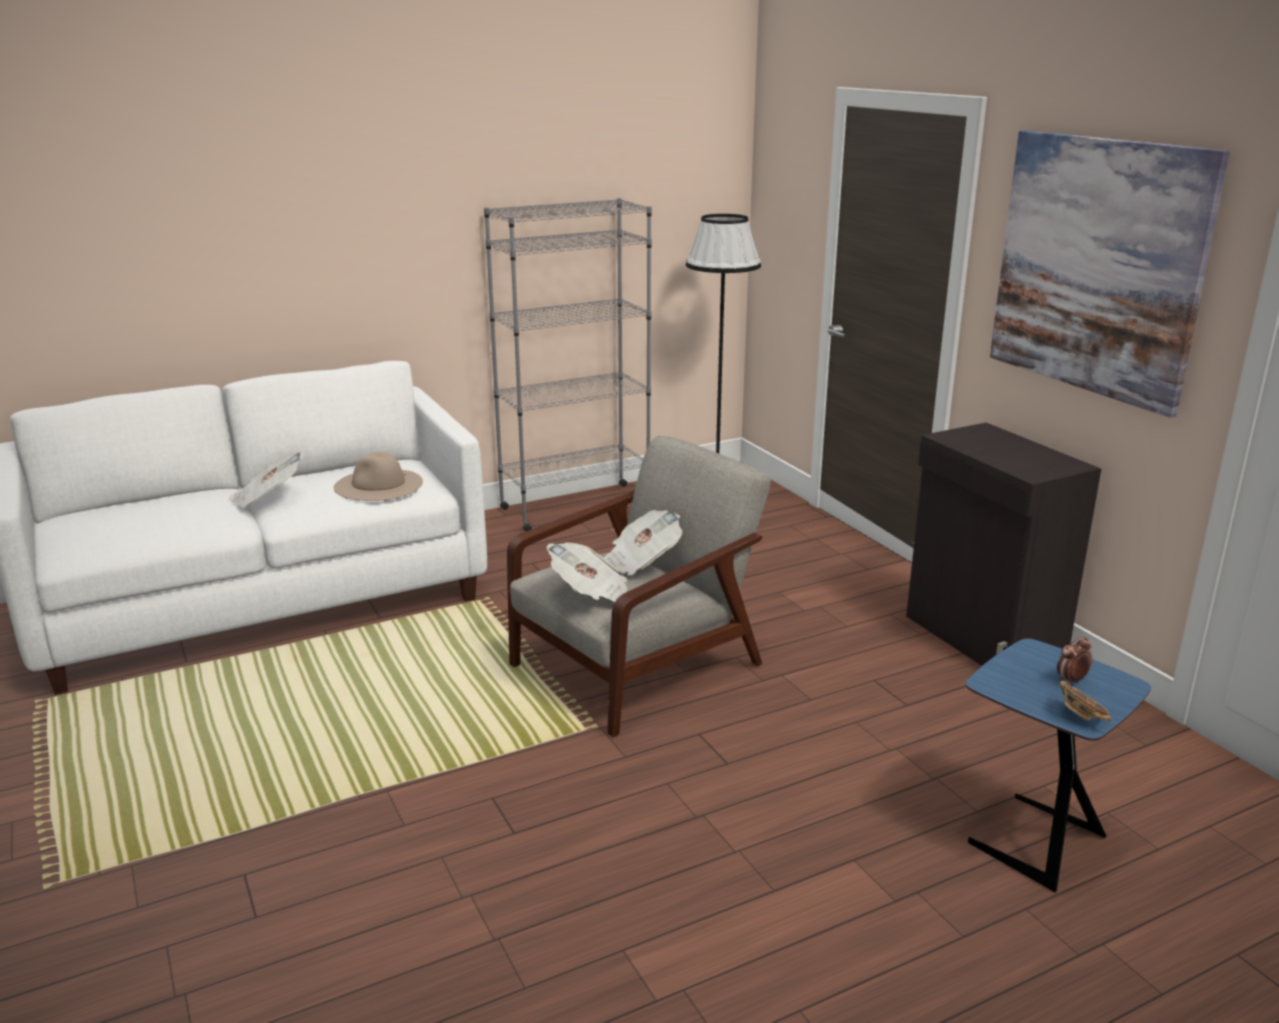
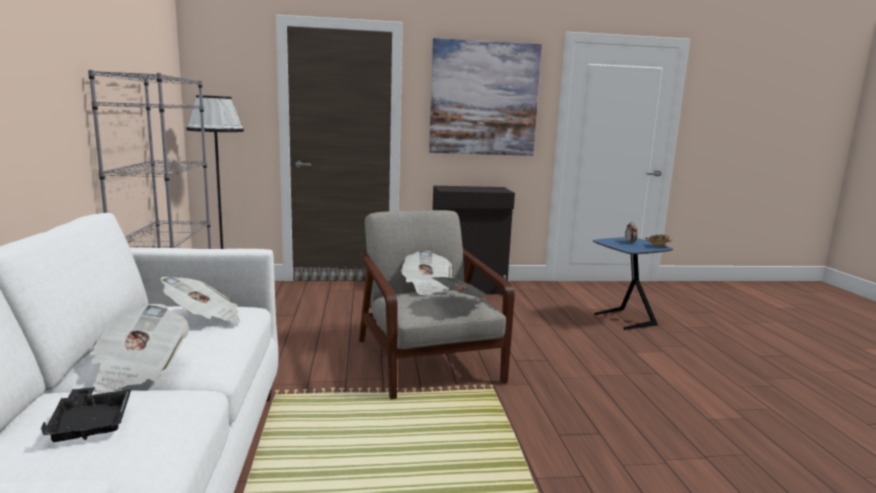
camera: 70 degrees left, 10 degrees down
(174, 512) = (91, 423): none -> black tray
(378, 485) = (205, 319): beige hat -> newspaper

